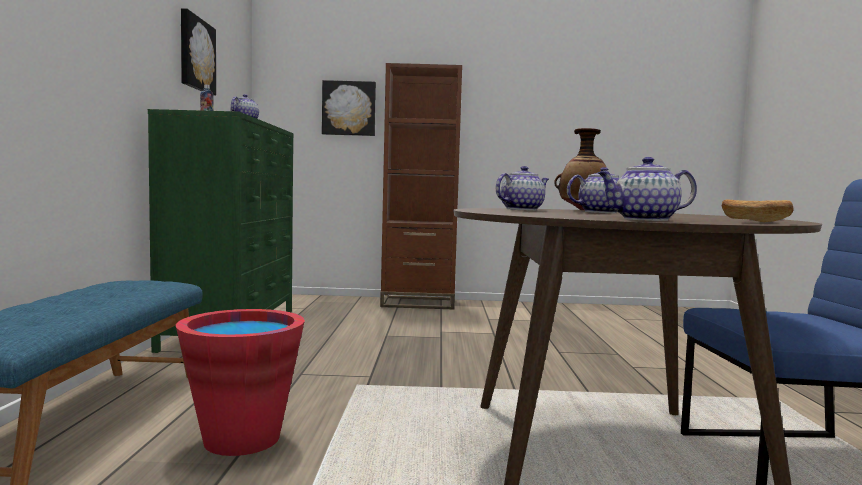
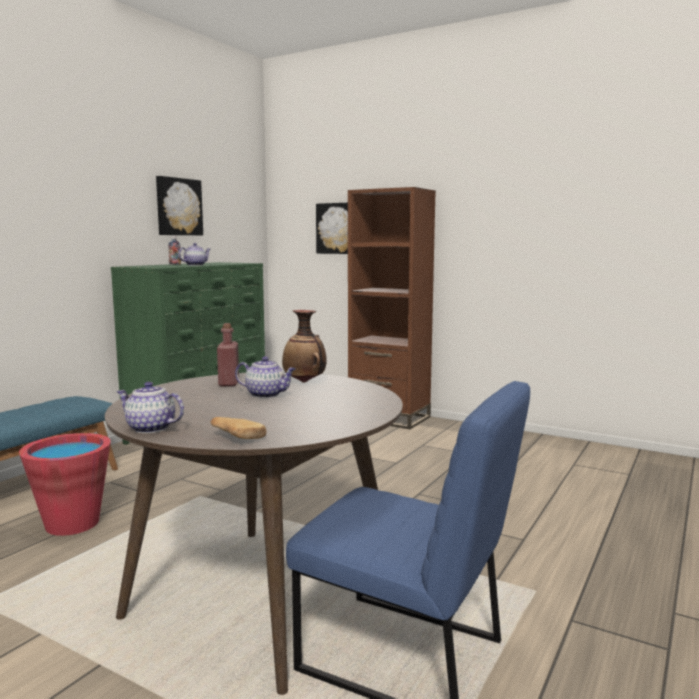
camera: 30 degrees right, 5 degrees up
(522, 209) = (229, 383): teapot -> red bottle

